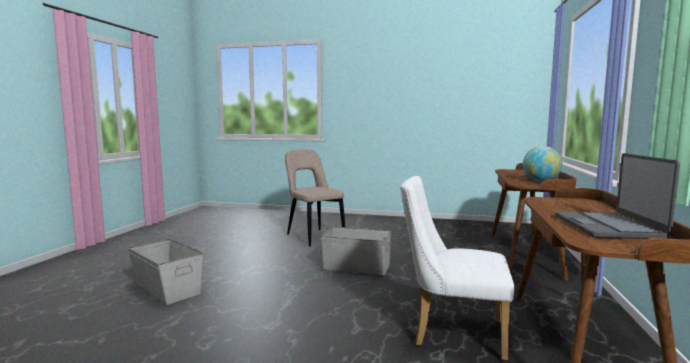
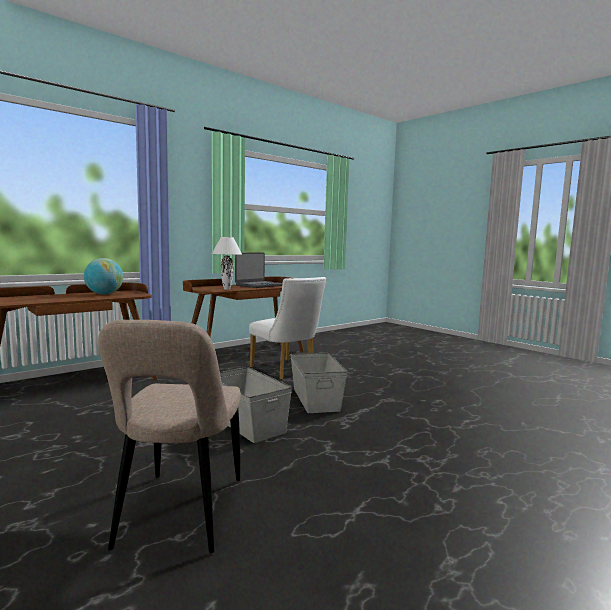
camera: 145 degrees left, 0 degrees up
(167, 289) = (489, 461): grey storage box -> grey storage box (316, 399)
(549, 205) = (227, 289): none -> white table lamp

